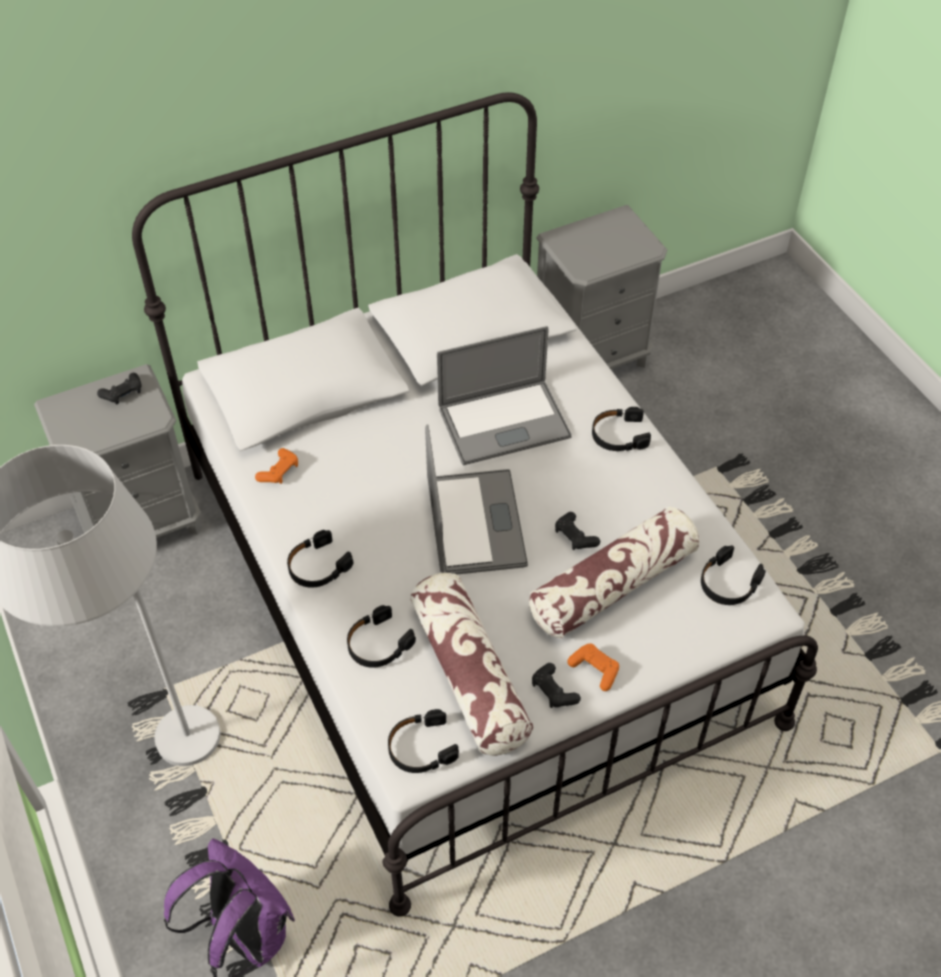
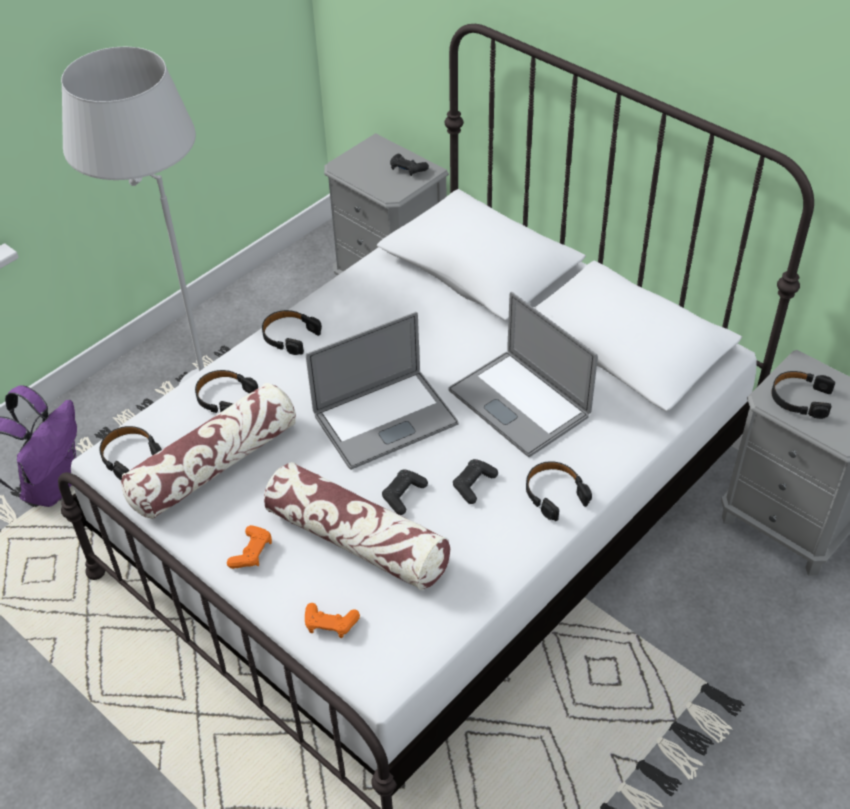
camera: 70 degrees right, 5 degrees down
(279, 471) = (378, 281): orange game controller -> orange game controller (330, 624)
(553, 691) = (217, 529): black game controller -> black game controller (473, 485)
(728, 583) = (402, 636): black headphones -> black headphones (800, 399)

